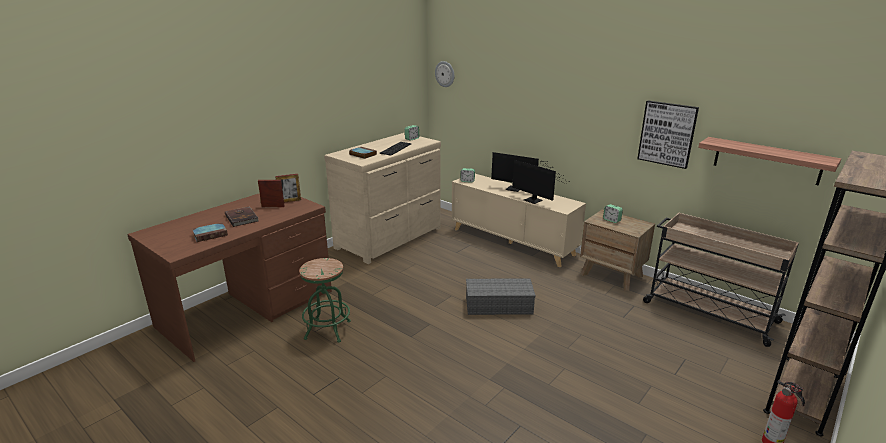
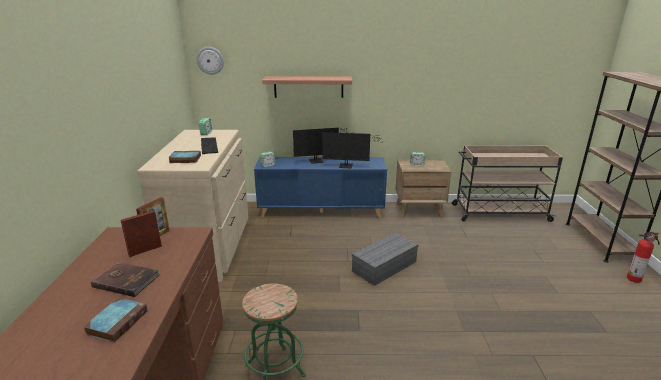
camera: 40 degrees left, 0 degrees up
(512, 242) = (321, 210): beige cabinet -> blue cabinet
(667, 134) = (447, 85): picture -> none
(767, 160) = (519, 93): shelf -> shelf (308, 87)

